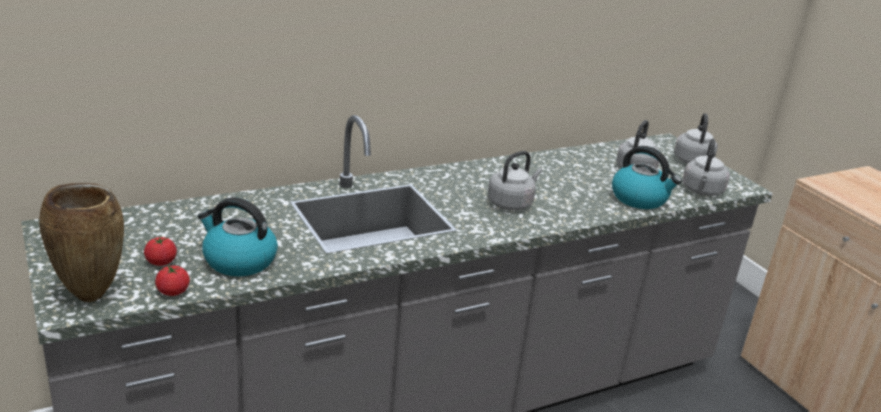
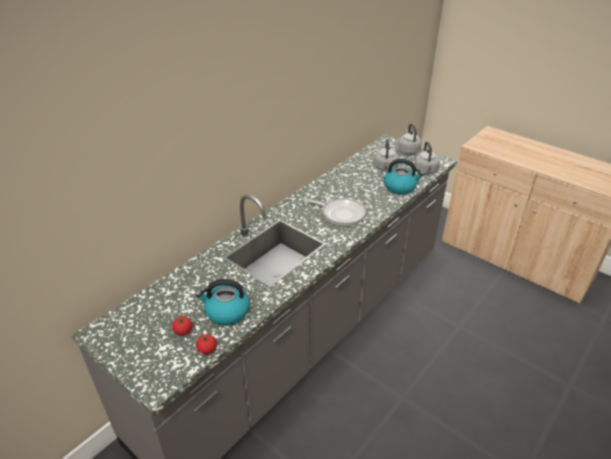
camera: 20 degrees left, 10 degrees up
(92, 296) = (163, 372): brown vase -> none
(511, 203) = (340, 214): grey kettle -> frying pan

